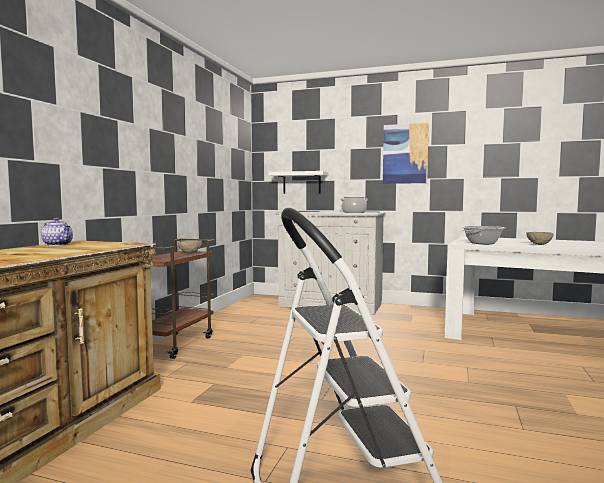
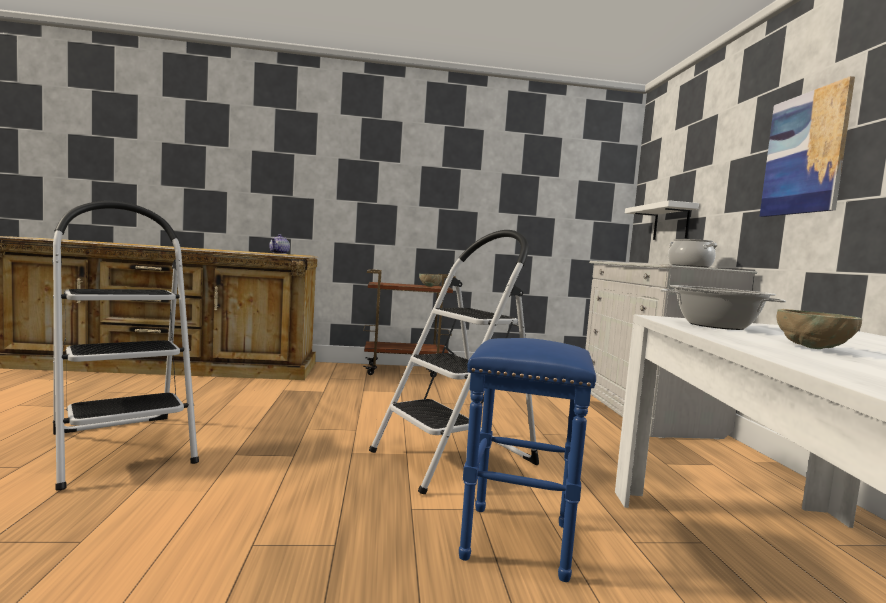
camera: 65 degrees right, 0 degrees up
(397, 360) = (458, 458): none -> step ladder
(497, 365) = (515, 538): none -> blue stool

